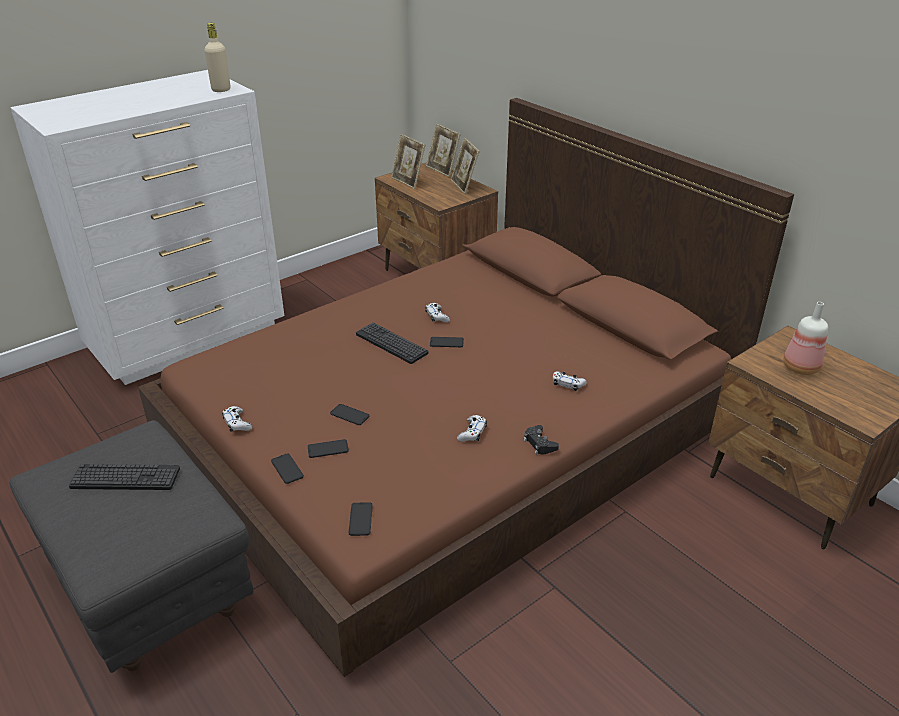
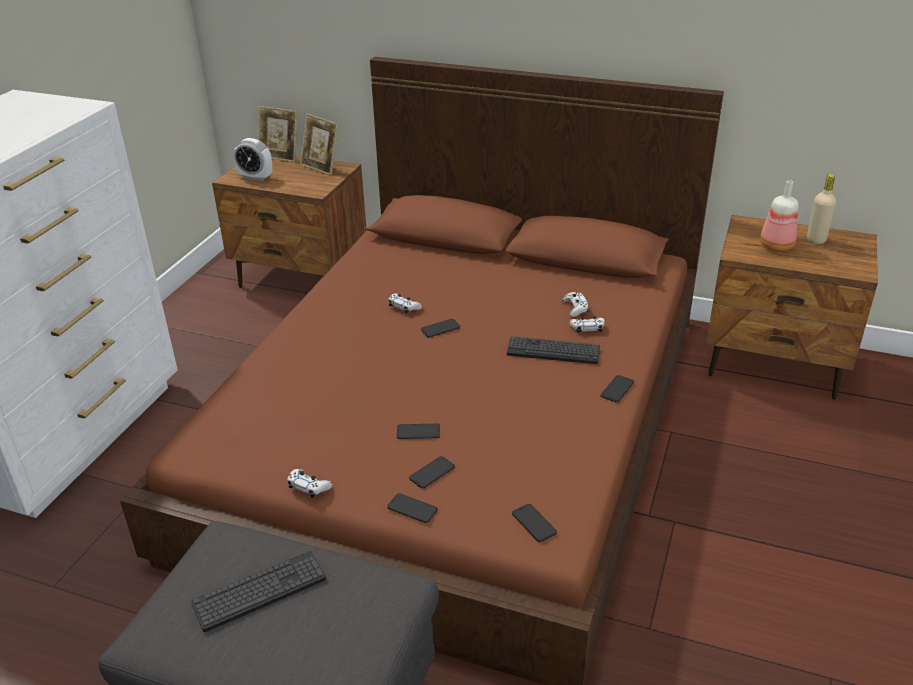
camera: 30 degrees left, 0 degrees up
(221, 90) = (70, 109): beige bottle -> beige bottle (816, 240)
(391, 343) = (387, 348): keyboard -> keyboard (553, 351)
(408, 181) = (255, 177): picture frame -> alarm clock
(472, 432) = (550, 402): white game controller -> white game controller (575, 308)
(539, 443) = (617, 389): black game controller -> phone

